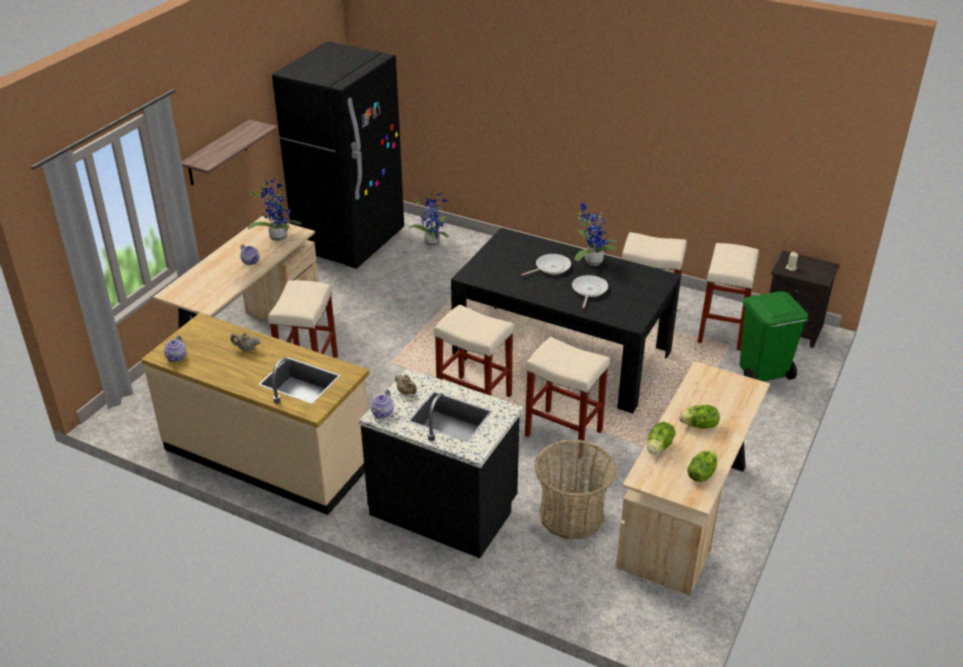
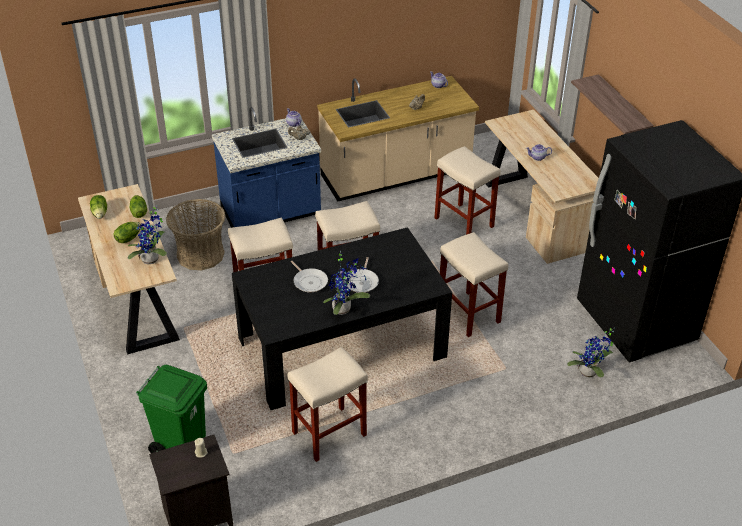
camera: 130 degrees right, 5 degrees up
(278, 236) = (564, 182): potted plant -> potted plant (152, 260)
(444, 508) = (271, 213): black counter -> blue counter
(722, 330) = (255, 466): beige stool -> beige stool (469, 314)

